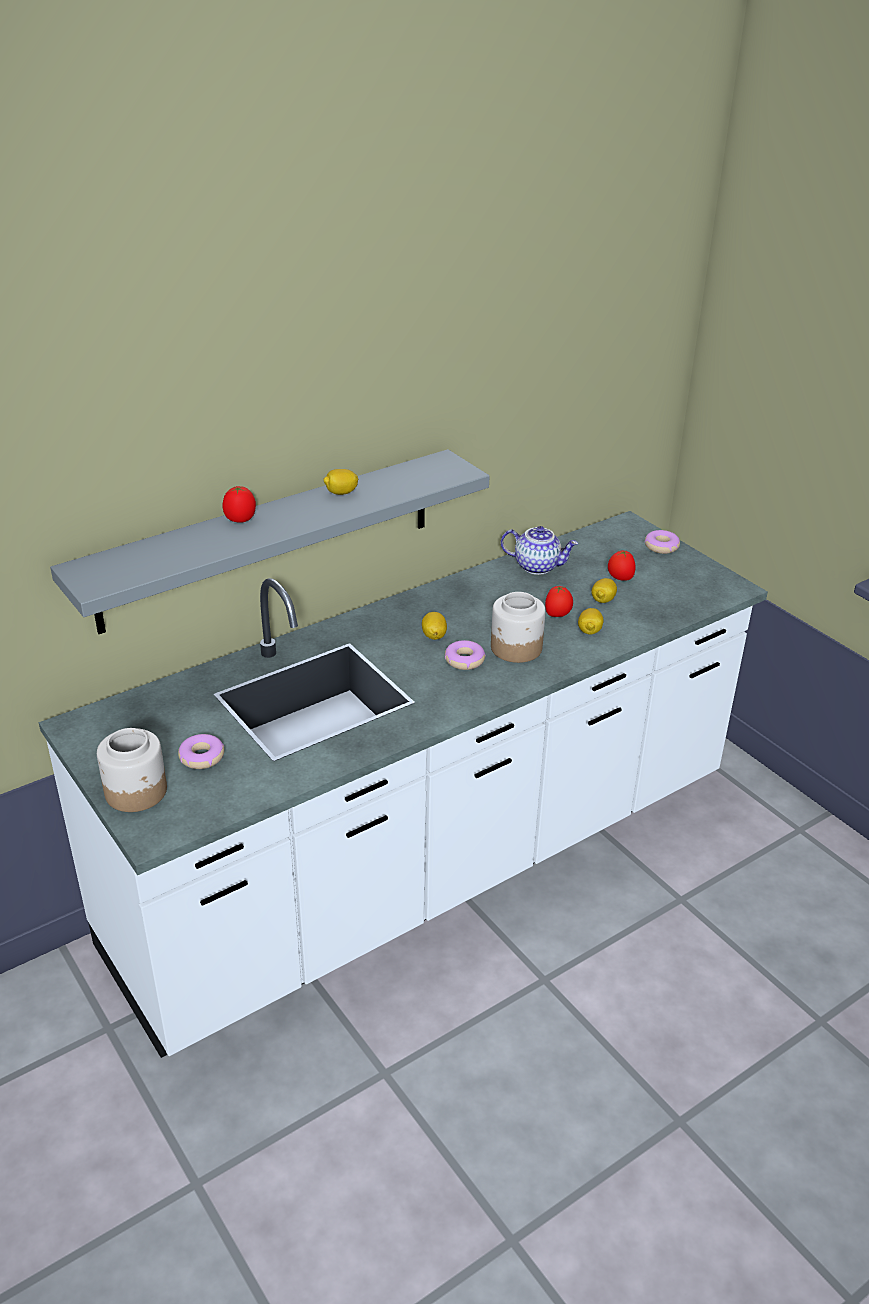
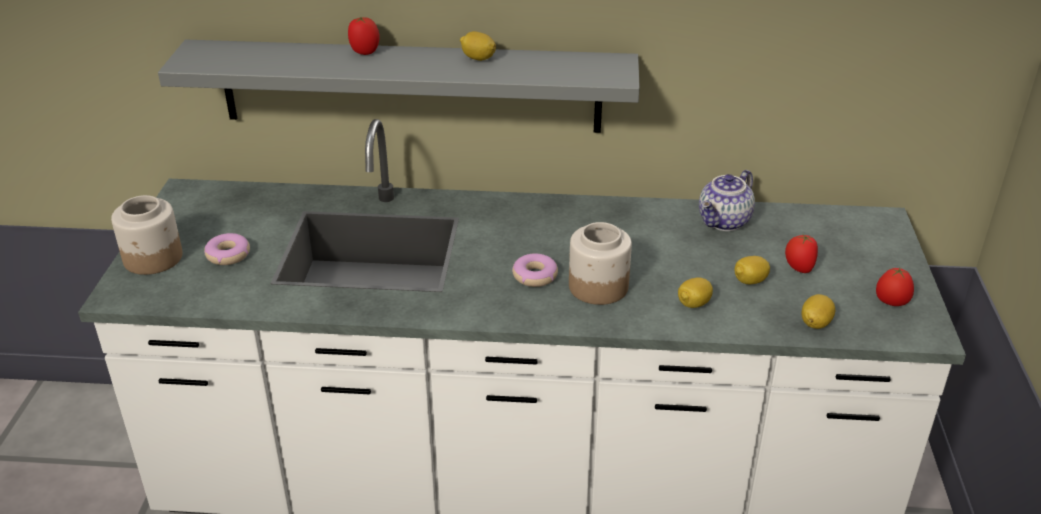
camera: 40 degrees right, 0 degrees up
(434, 635) = (538, 242): lemon -> lemon (815, 323)
(537, 566) = (725, 222): teapot -> teapot turned 75 degrees clockwise
(557, 615) = (681, 275): tomato -> tomato (891, 303)
(661, 547) = (892, 256): donut -> none

